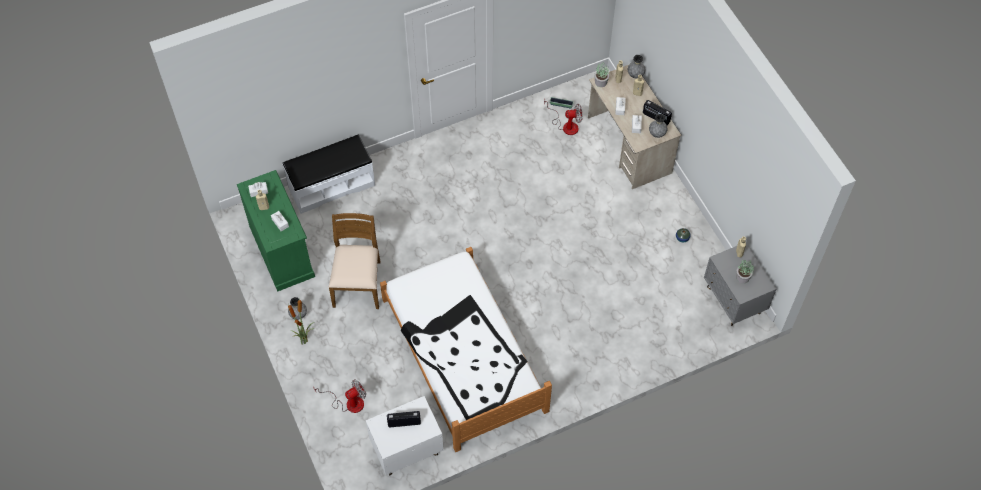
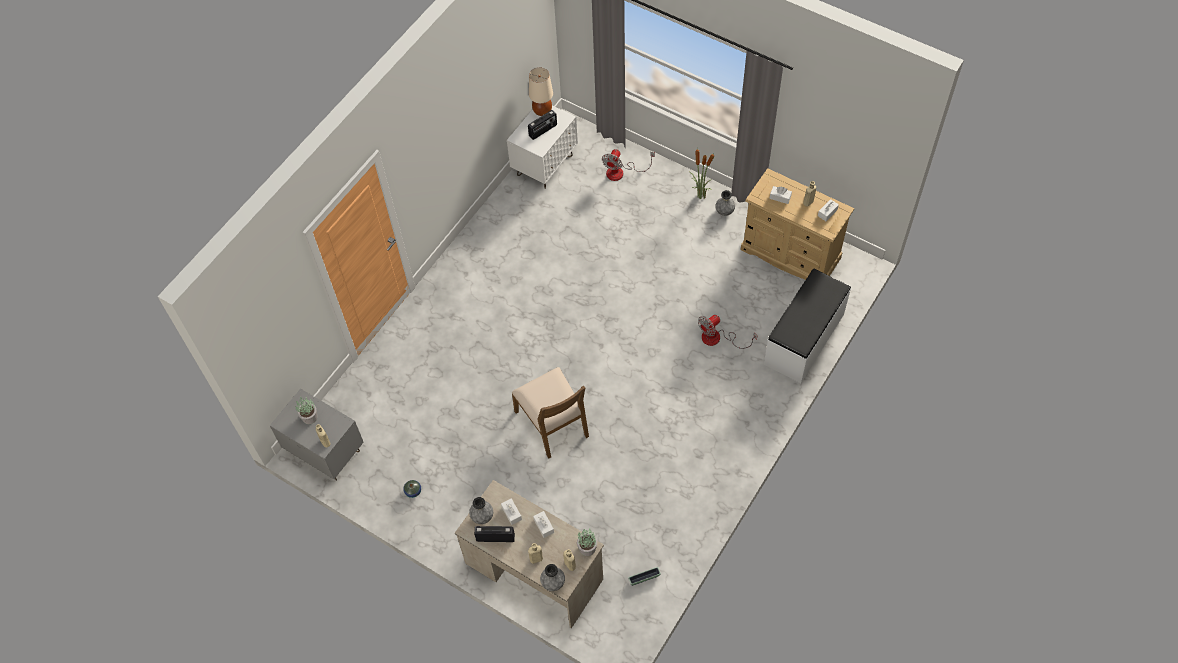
camera: 150 degrees right, 0 degrees up
(282, 251) = (790, 254): green dresser -> beige dresser
(358, 283) = (697, 266): brown chair -> brown chair (553, 423)
(390, 444) = (542, 111): none -> beige table lamp
(463, 354) = (554, 261): white bed -> none
(566, 125) = (620, 554): fan -> fan (718, 339)

